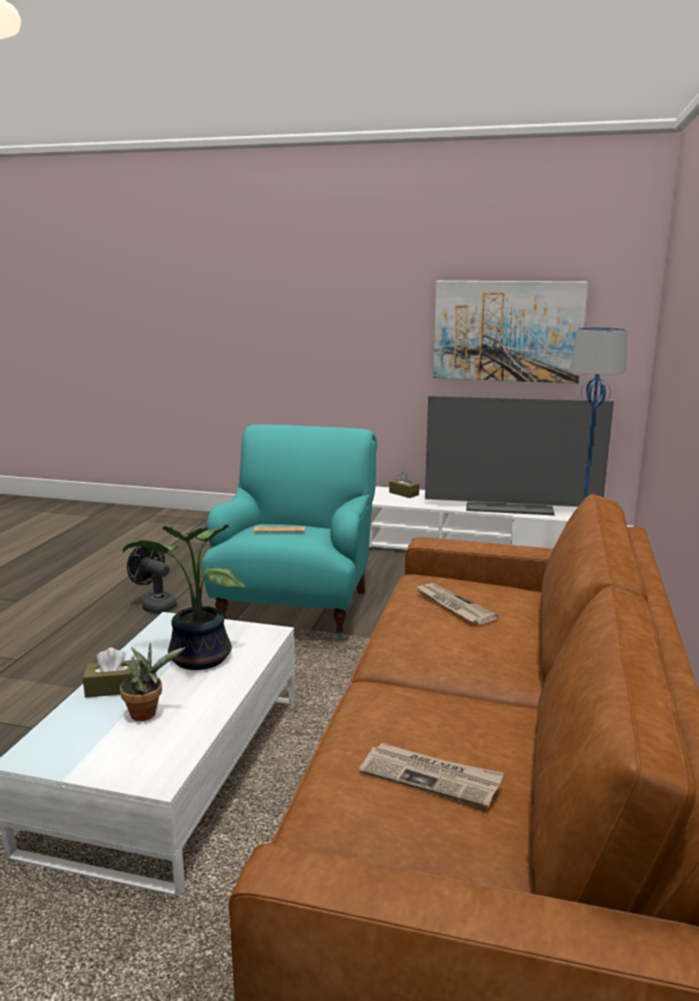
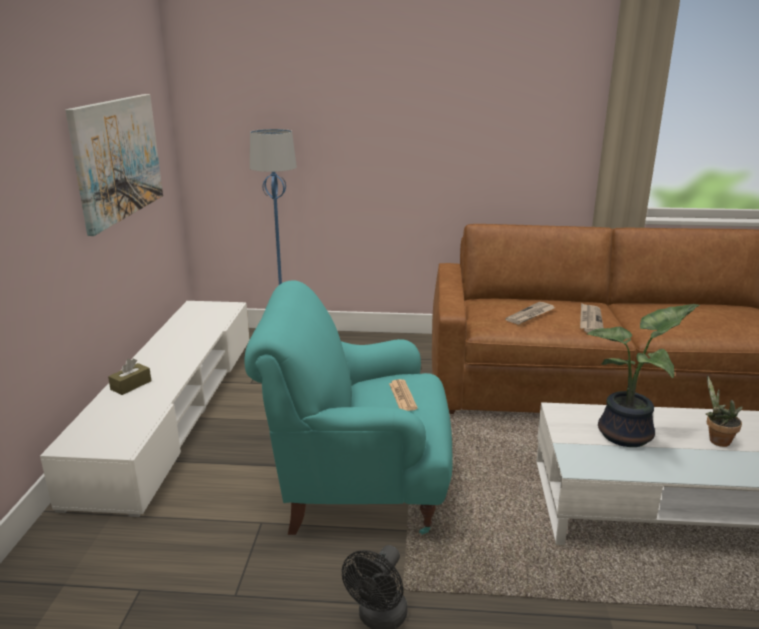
camera: 100 degrees left, 5 degrees up
(113, 688) = (707, 465): brown tissue box -> none
(431, 777) = (713, 316): newspaper -> newspaper (590, 320)
(510, 506) = (195, 331): television -> none

